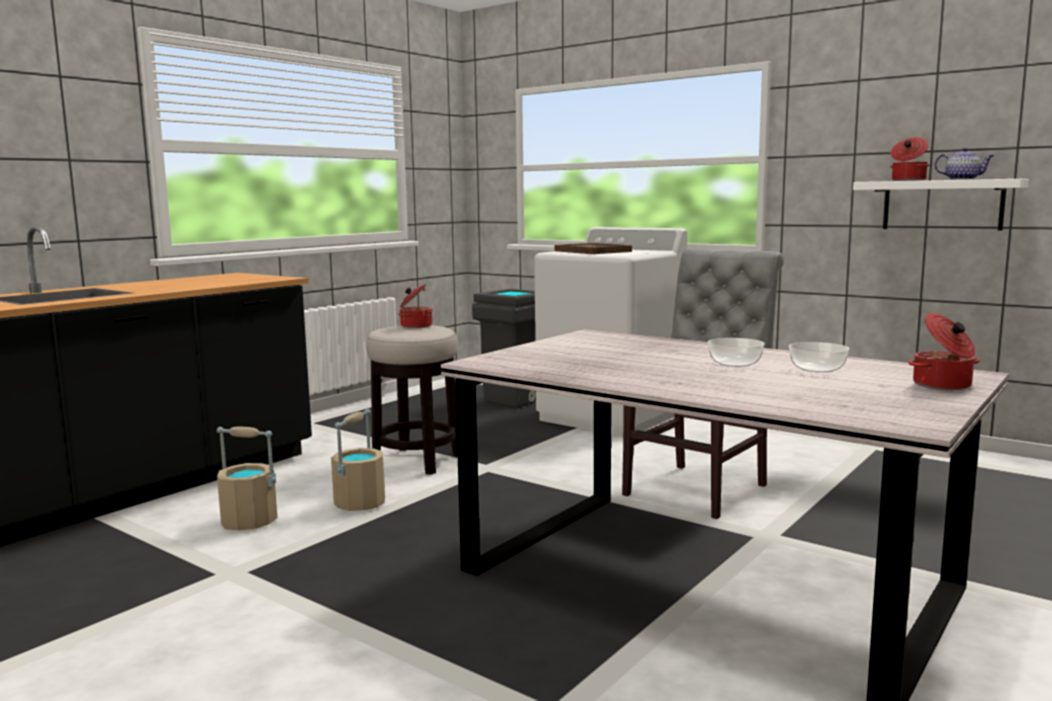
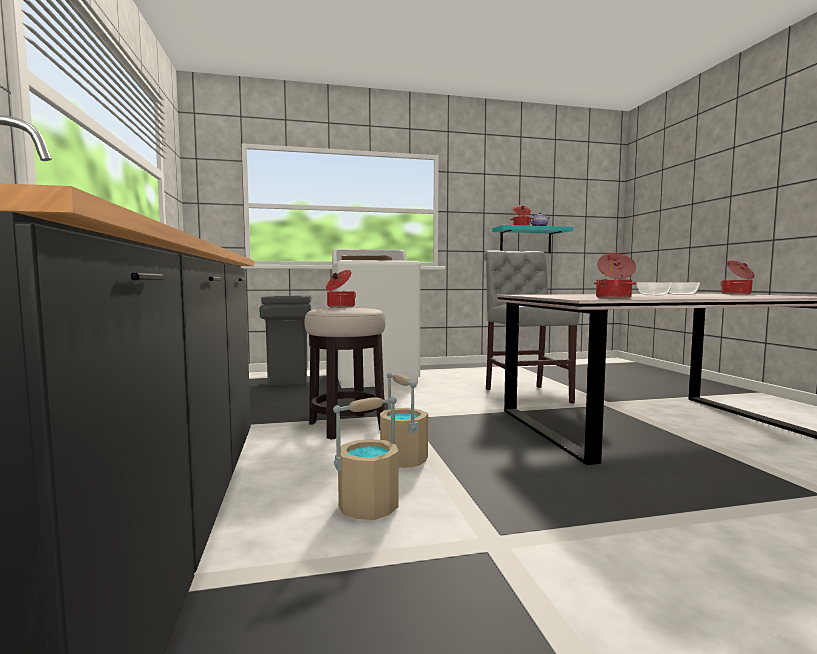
camera: 50 degrees left, 5 degrees down
(530, 365) = (614, 298): none -> cooking pot
(942, 205) = (525, 240): white shelf -> turquoise shelf

